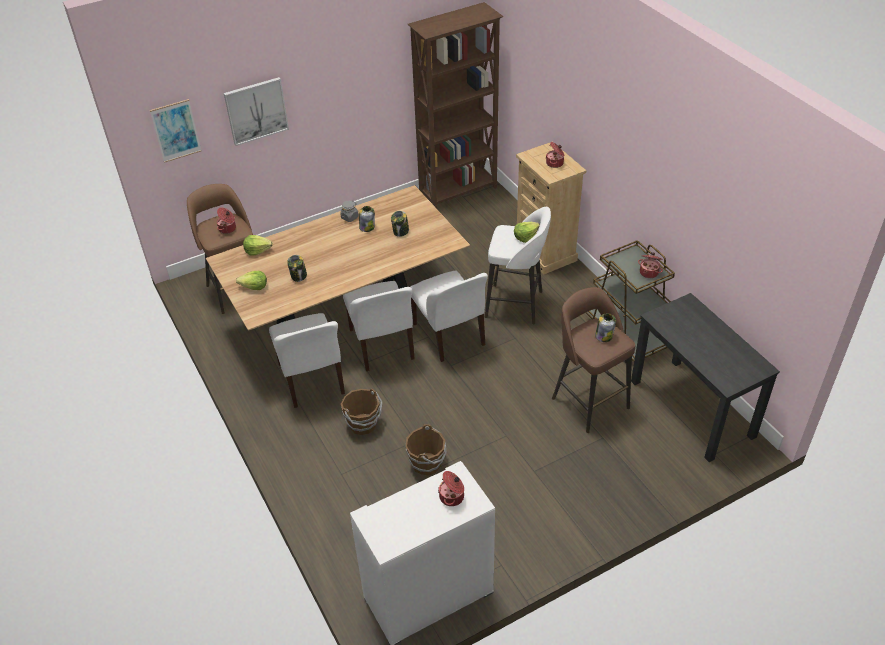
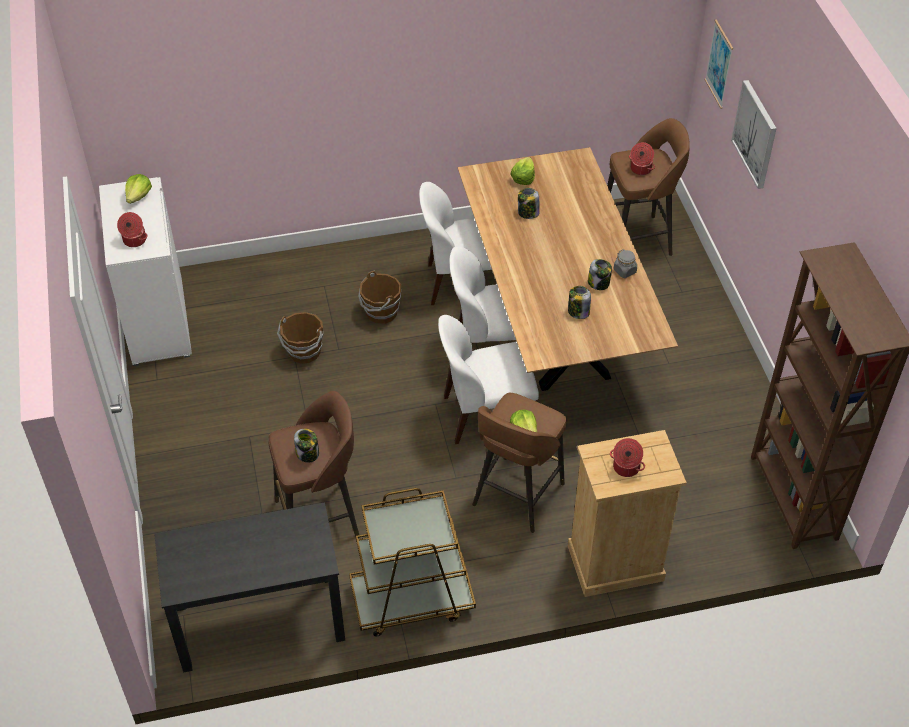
camera: 105 degrees right, 5 degrees up
(257, 250) = (587, 186): lettuce -> lettuce (139, 196)
(516, 304) = (516, 496): white stool -> brown stool
(649, 272) = (394, 539): cooking pot -> none

